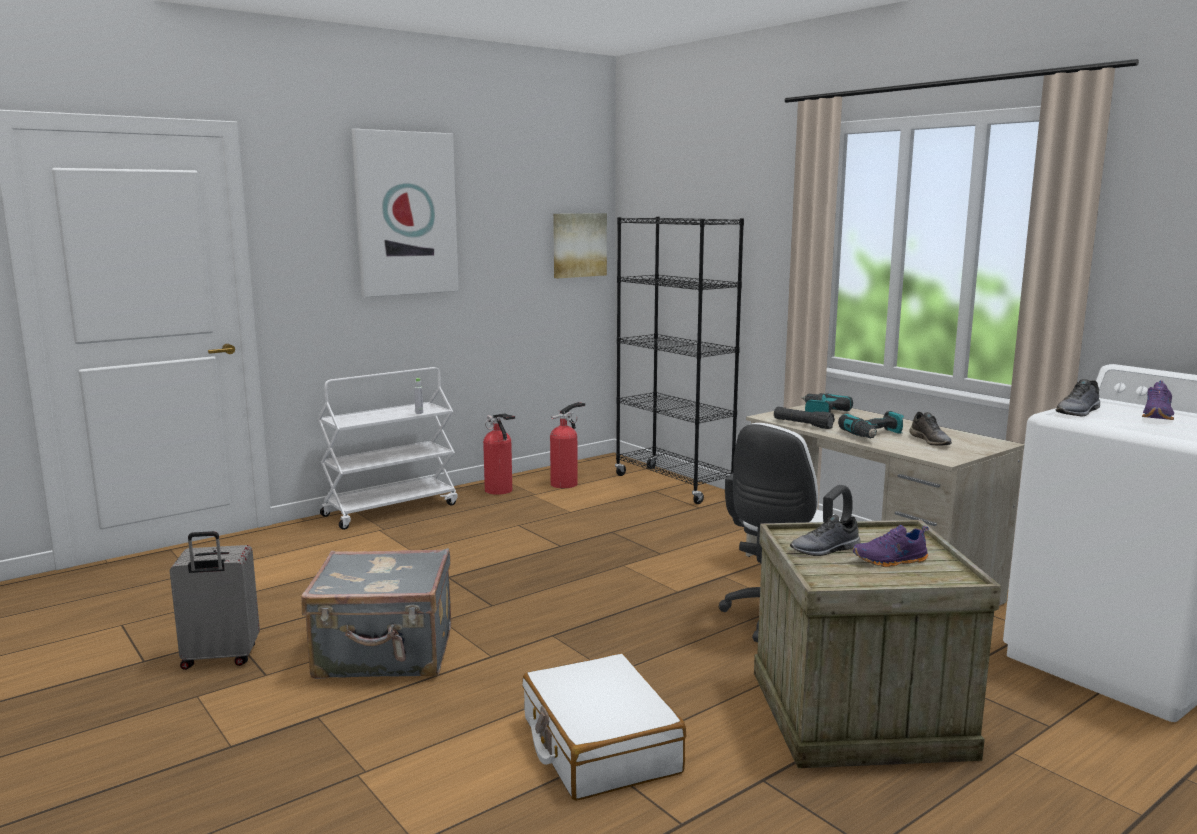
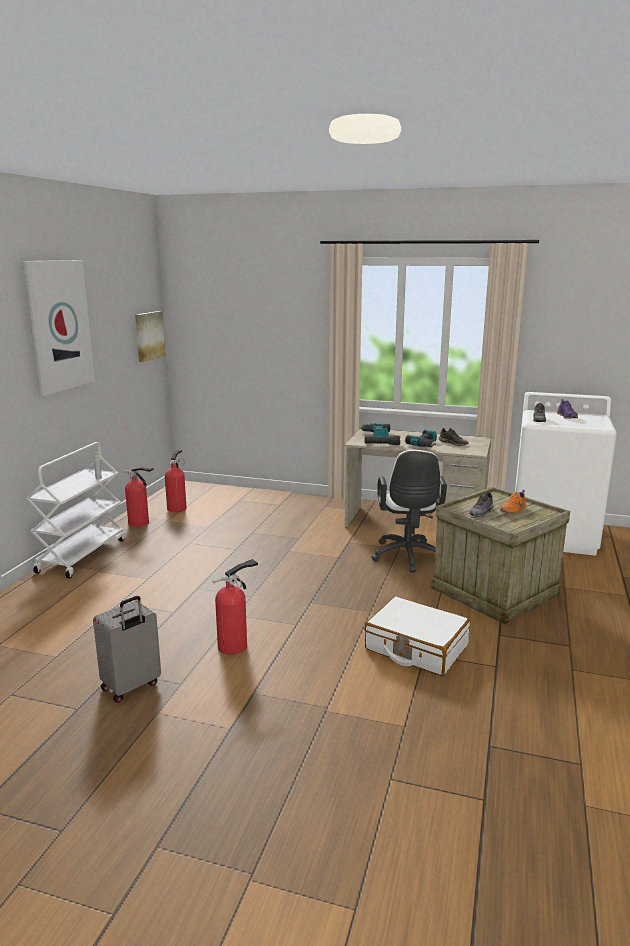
camera: 35 degrees left, 5 degrees up
(385, 654) = (235, 645): grey suitcase -> fire extinguisher
(673, 485) = (245, 494): black bookcase -> none
(890, 561) = (513, 511): purple shoe -> orange shoe

